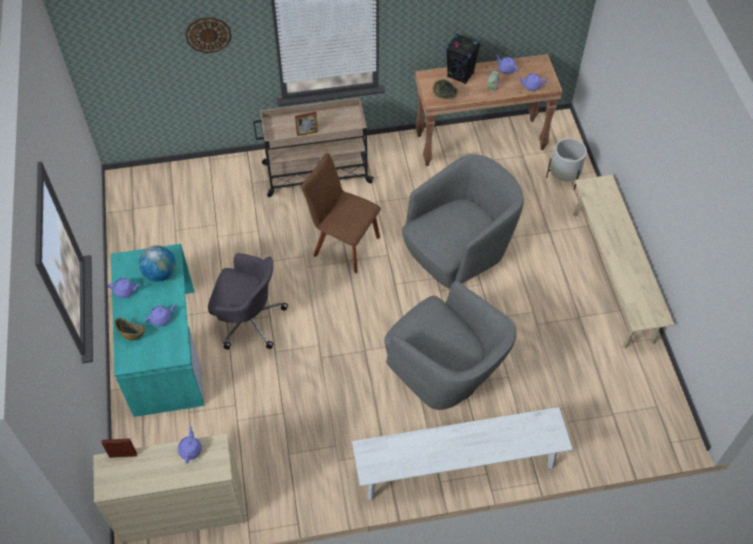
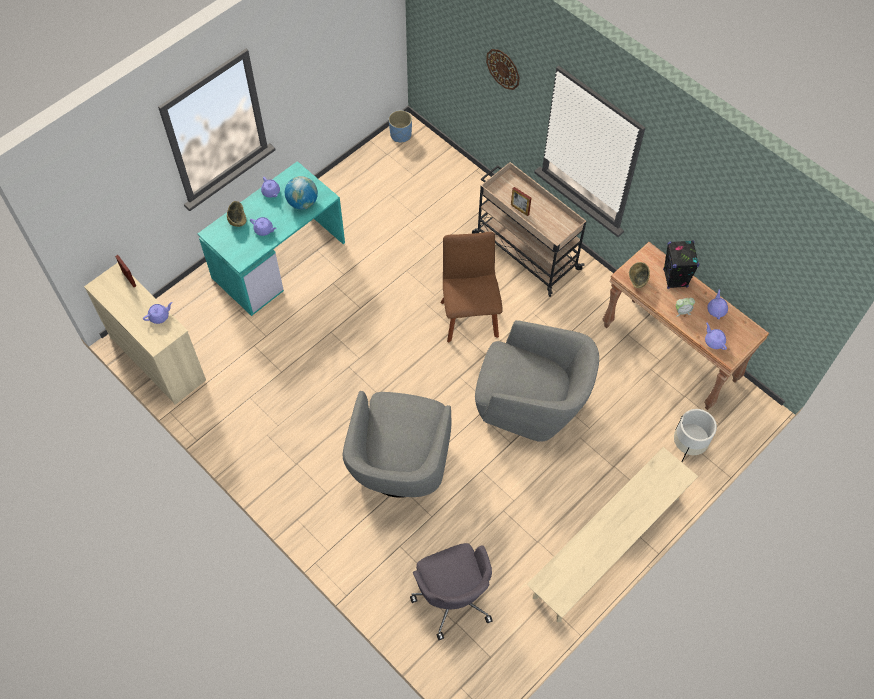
camera: 55 degrees right, 5 degrees up
(123, 189) = (400, 135): none -> blue planter
(248, 320) = (346, 295): grey office chair -> grey office chair (453, 596)
(458, 467) = (319, 525): white bench -> none

